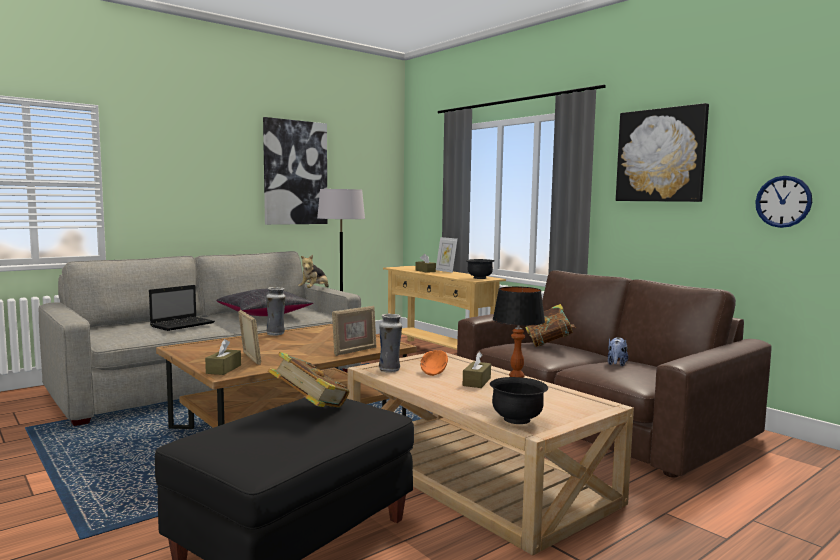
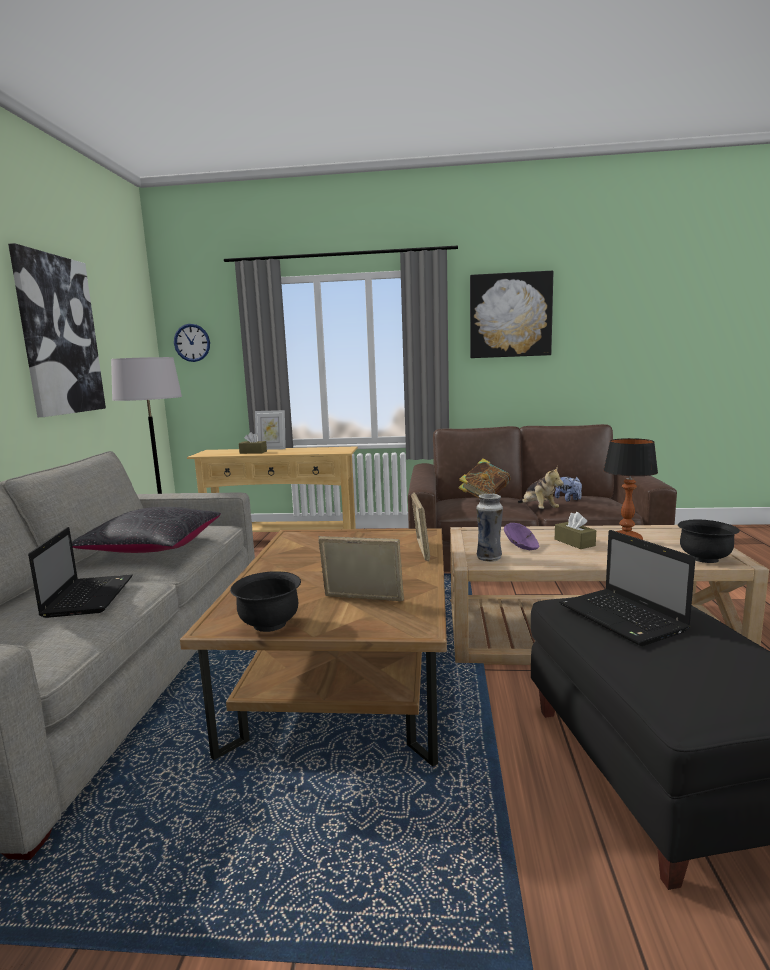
camera: 45 degrees left, 5 degrees up
(223, 369) = (394, 623): brown tissue box -> none
(276, 334) = (270, 563): vase -> none
(309, 409) = (624, 618): book -> laptop
(314, 290) = (175, 499): plush toy -> plush toy (538, 510)
(433, 372) = (521, 547): orange bowl -> purple bowl
(479, 278) = (336, 449): black bowl -> black bowl (269, 624)
(783, 201) = (614, 352): wall clock -> wall clock (192, 342)

